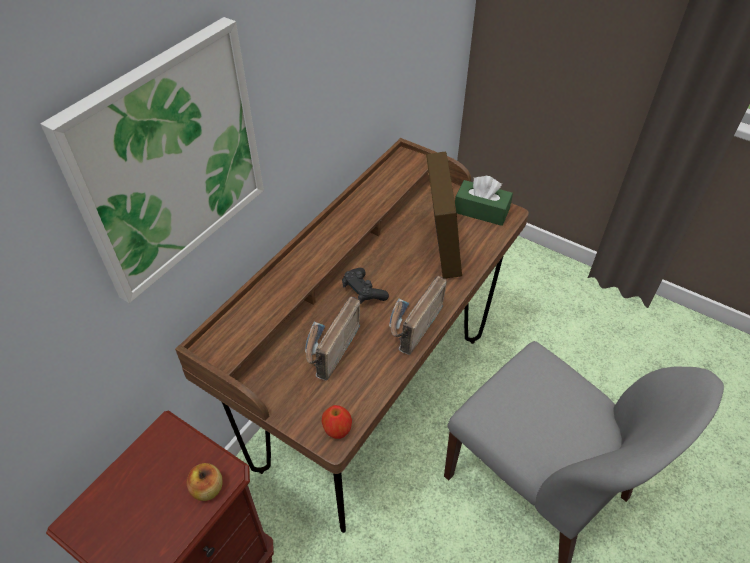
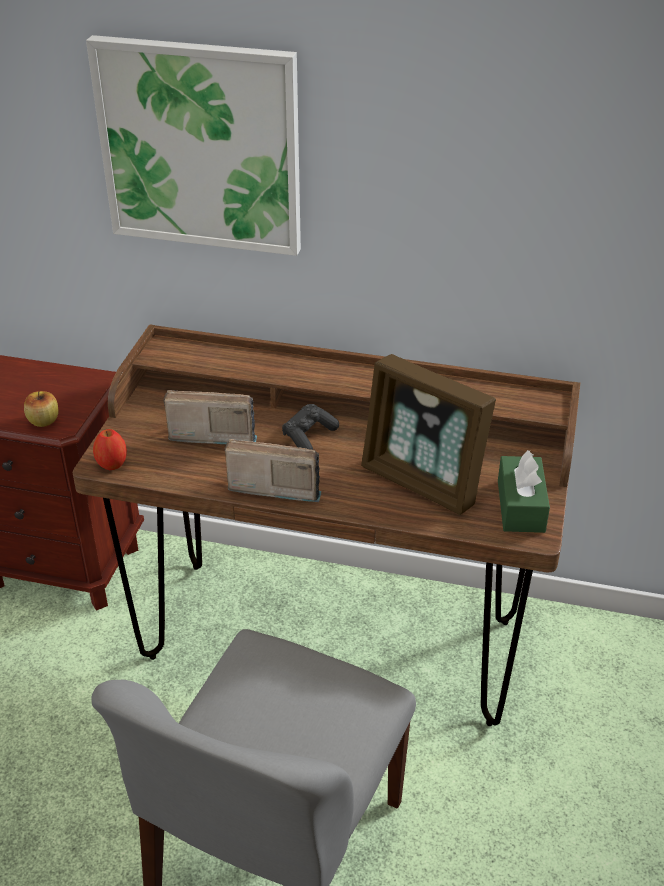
camera: 70 degrees right, 10 degrees down
(440, 247) = (422, 482): picture frame -> picture frame turned 60 degrees clockwise

